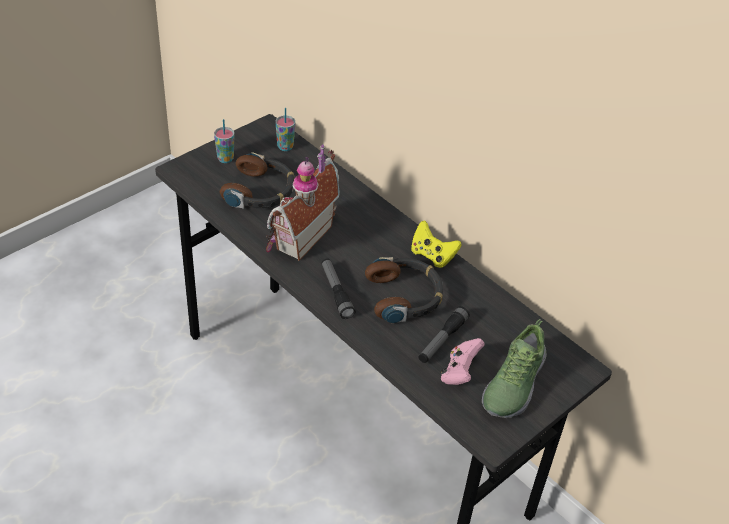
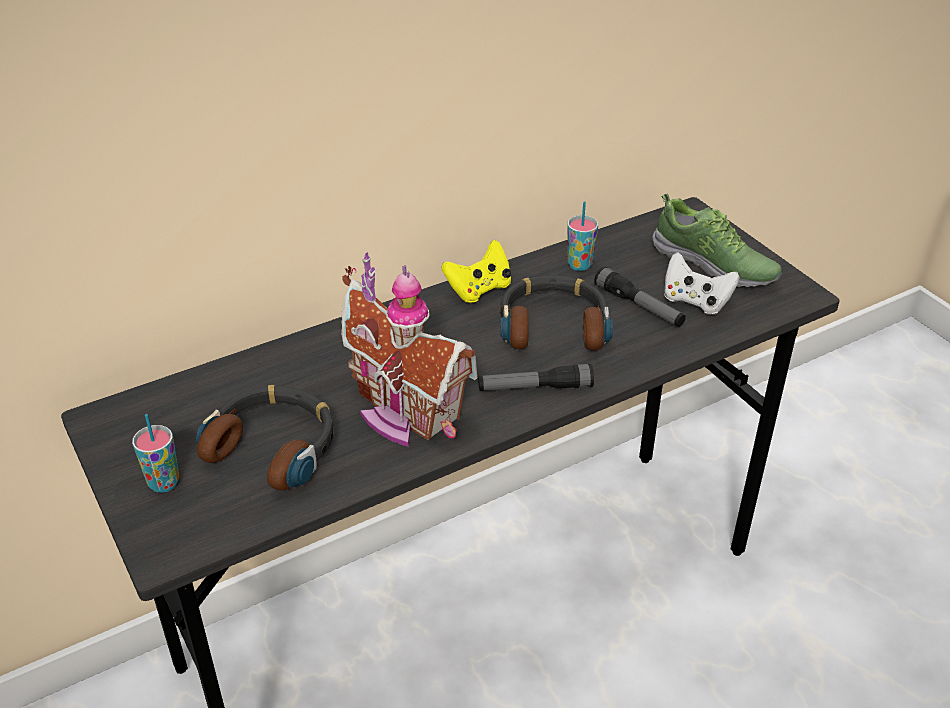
camera: 75 degrees left, 5 degrees down
(285, 147) = (169, 403): cup -> cup (579, 265)
(459, 372) = (695, 301): pink game controller -> white game controller

